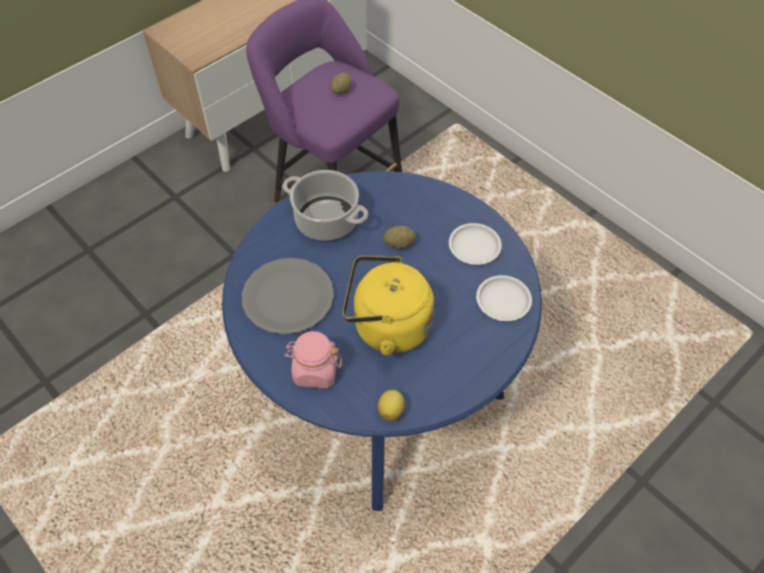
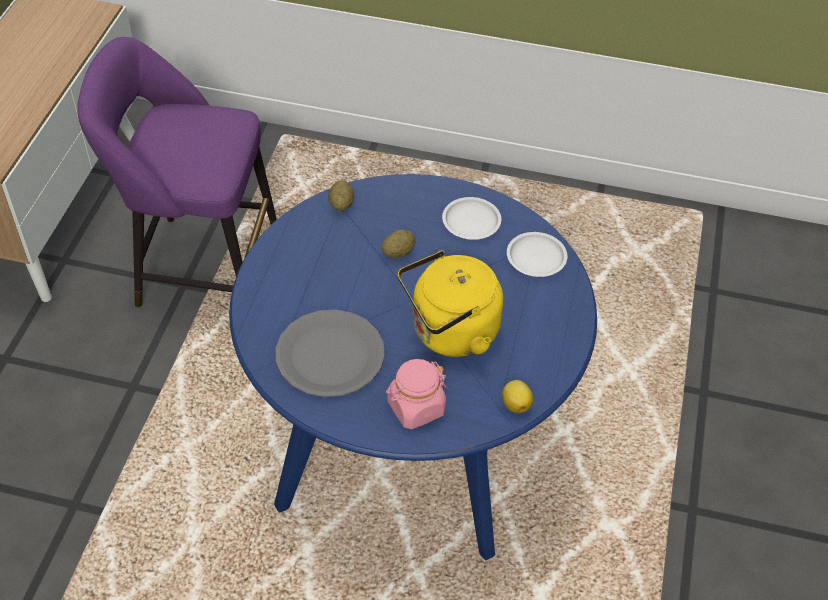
camera: 35 degrees left, 5 degrees down
(325, 220) = (305, 264): cooking pot -> none
(341, 90) = (194, 133): potato -> potato (341, 204)

